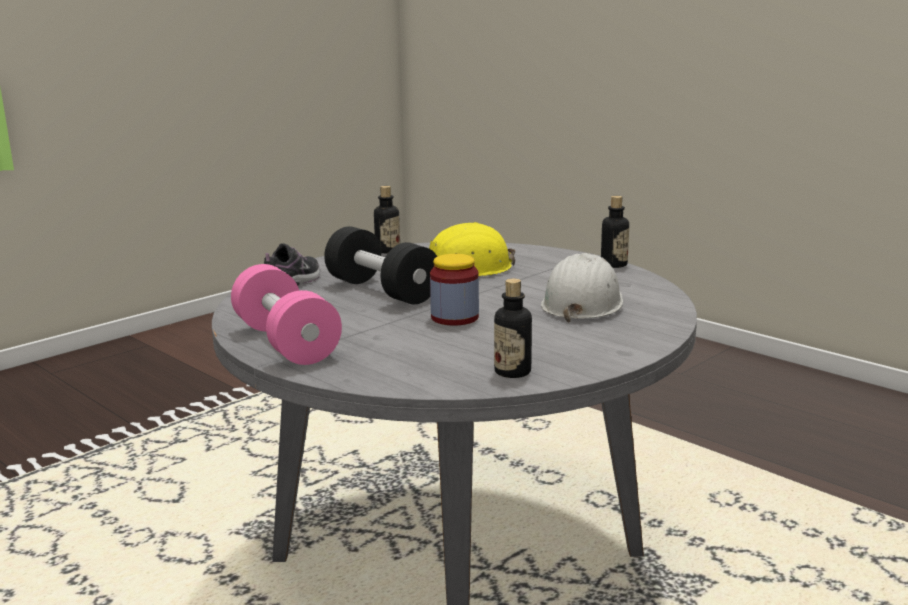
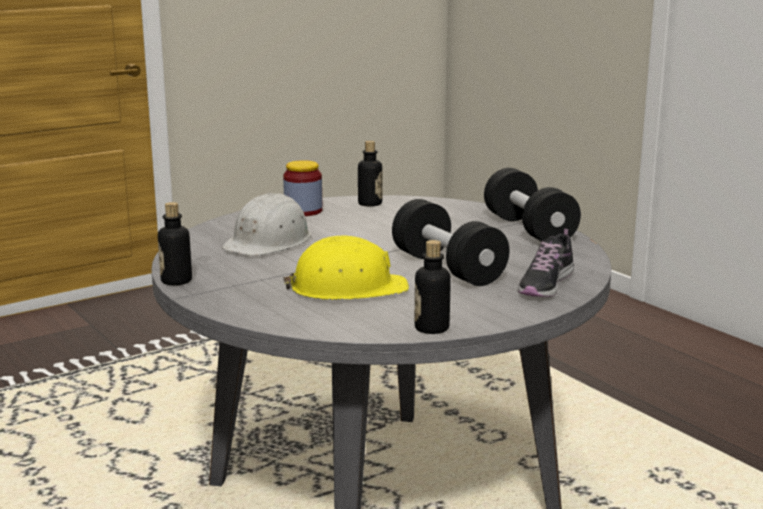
camera: 170 degrees left, 0 degrees up
(286, 342) = (529, 229): pink dumbbell -> black dumbbell
(454, 317) = (388, 238): jar -> jar (303, 211)

